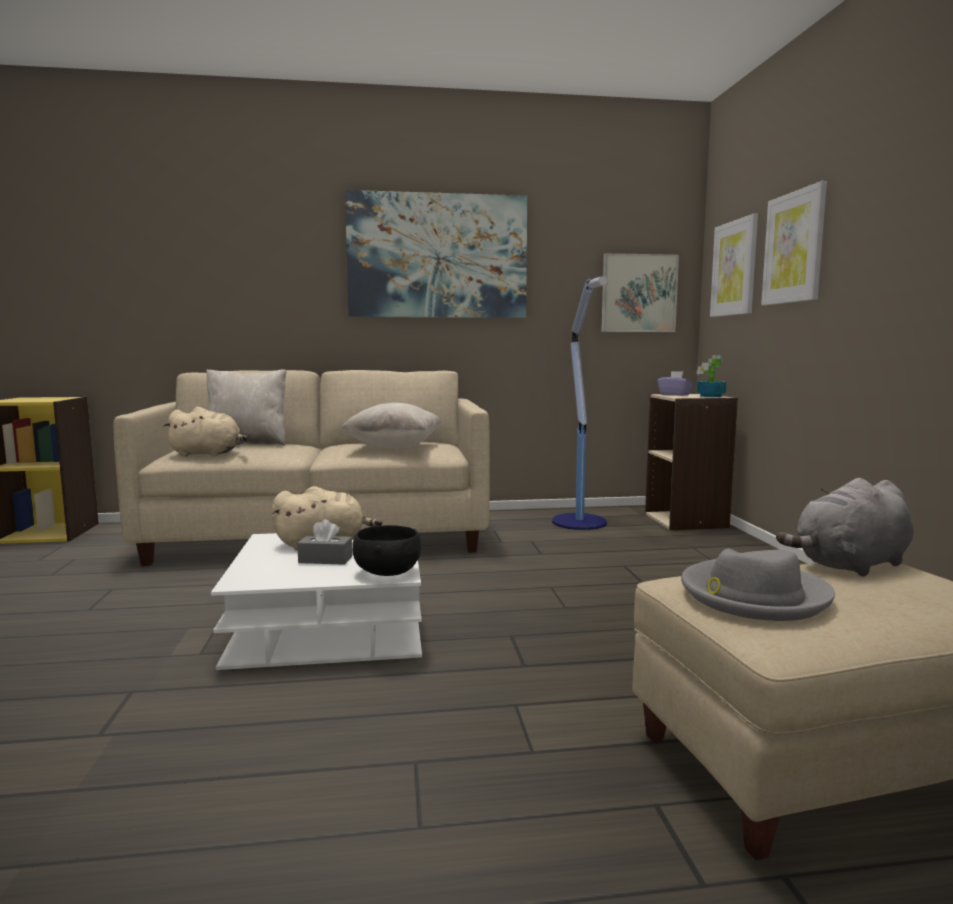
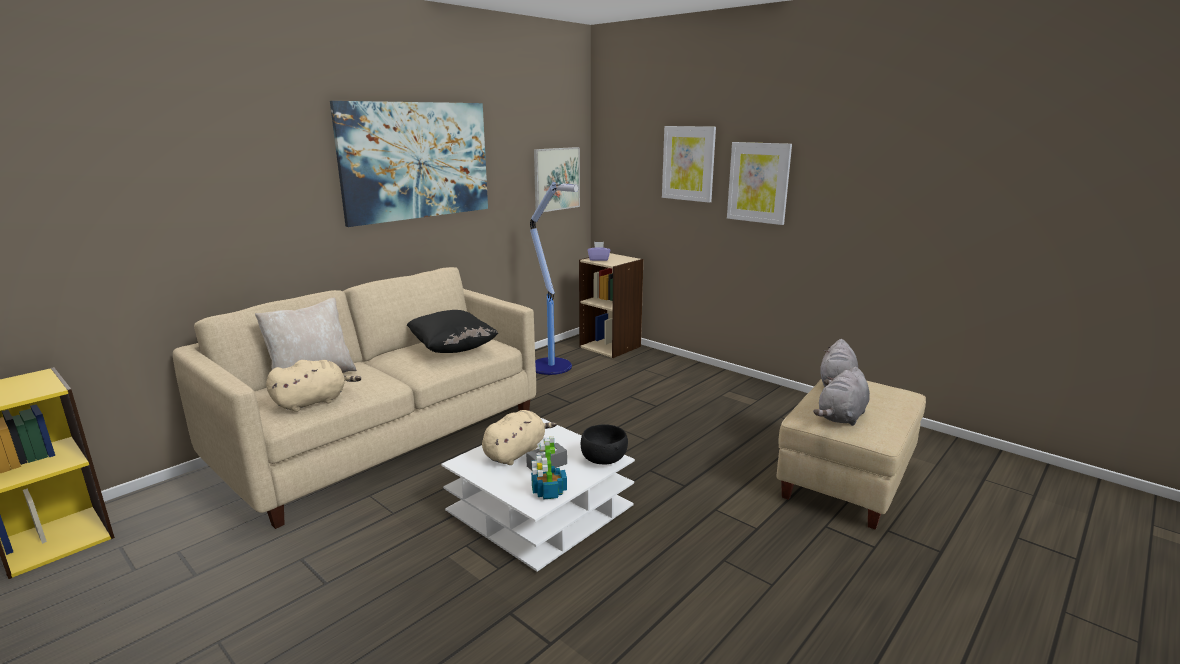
camera: 40 degrees left, 10 degrees up
(394, 447) = (452, 349): beige pillow -> black pillow
(710, 396) = (623, 258): potted plant -> potted plant (548, 492)
(734, 268) = (629, 164): picture -> picture (758, 182)
(752, 595) = (841, 417): grey hat -> grey plush toy

